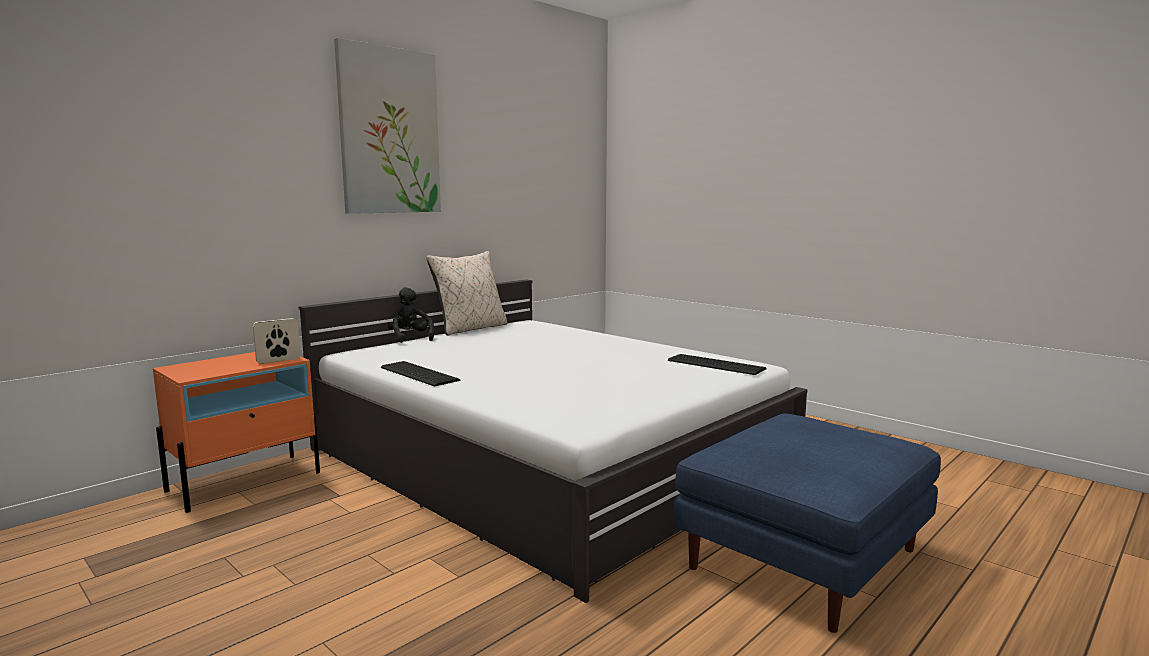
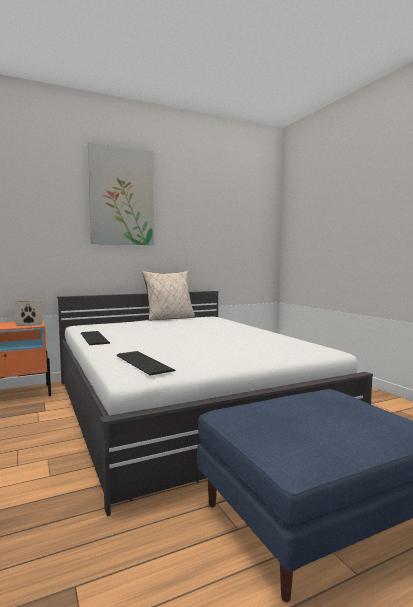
camera: 20 degrees right, 5 degrees down
(409, 338) = (126, 321): black plush toy -> none
(715, 364) = (296, 347): keyboard -> keyboard (144, 362)

